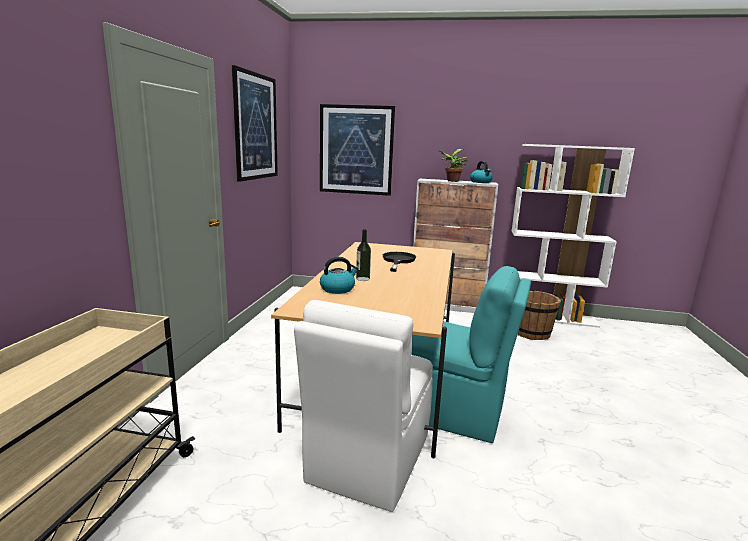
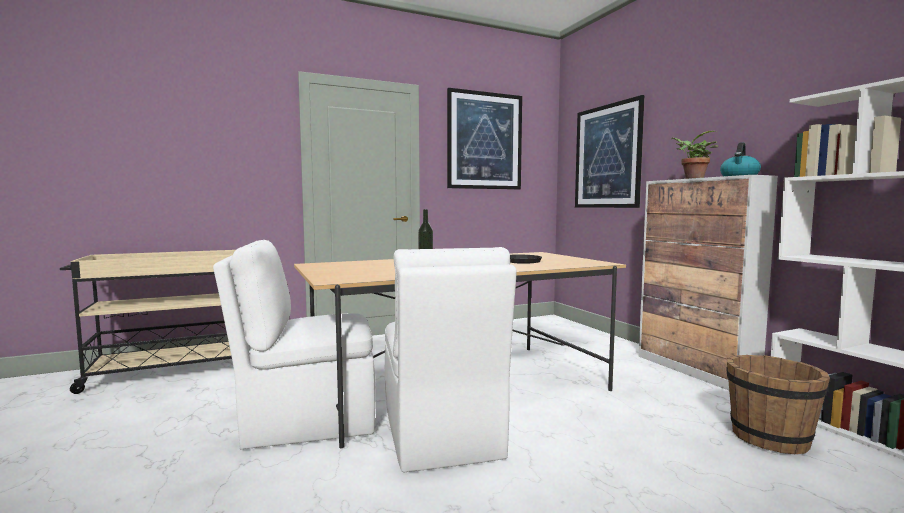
camera: 55 degrees right, 10 degrees down
(338, 289) = (382, 263): kettle -> none
(452, 411) = (441, 435): turquoise chair -> white chair

